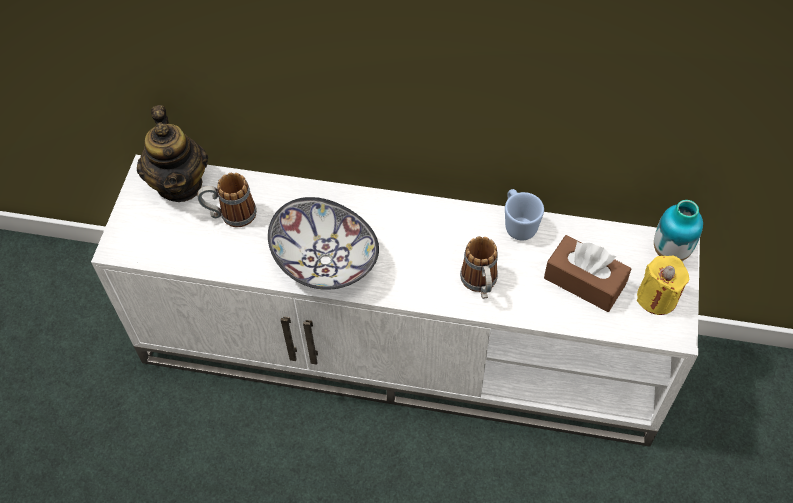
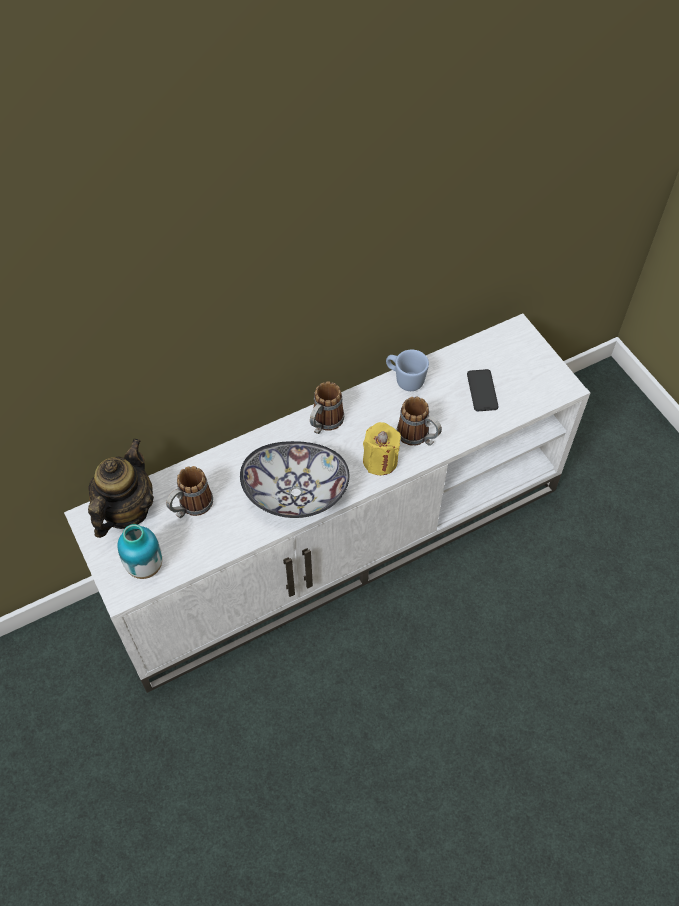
camera: 40 degrees left, 0 degrees up
(180, 184) = (126, 510): teapot -> teapot turned 105 degrees counterclockwise
(407, 217) = (324, 424): none -> mug
(584, 281) = (482, 390): brown tissue box -> phone
(657, 297) = (535, 371): yellow candle -> yellow candle (380, 461)
(670, 251) = (516, 336): vase -> vase (145, 566)

